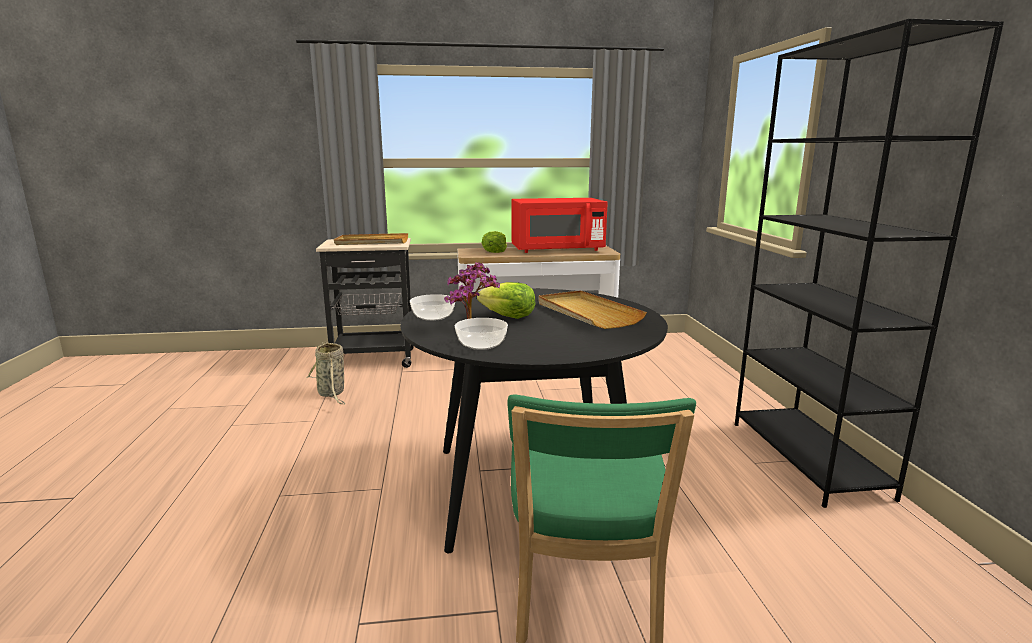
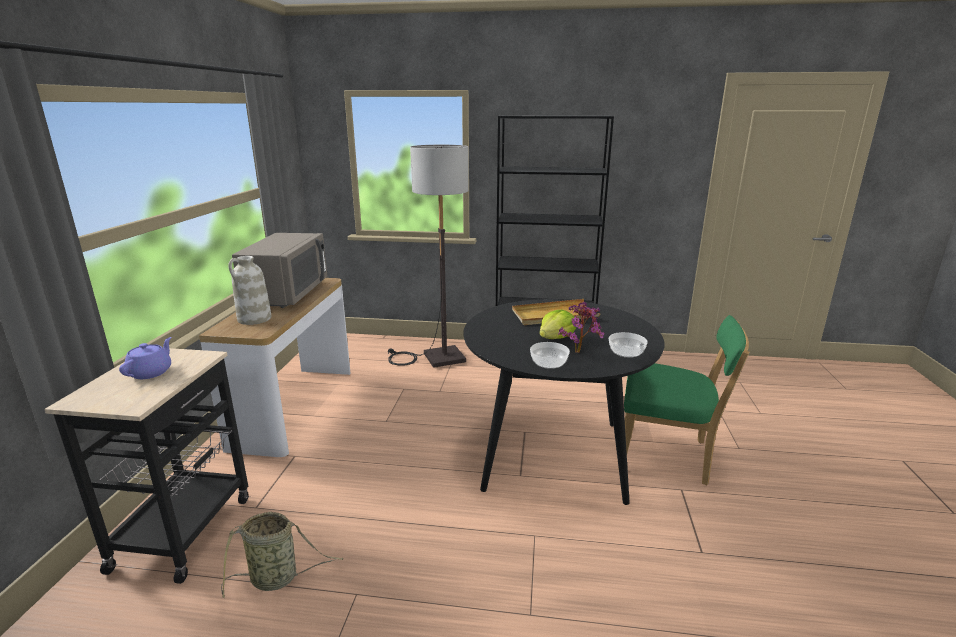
camera: 75 degrees left, 5 degrees up
(372, 242) = (151, 372): beige tray -> purple teapot
(495, 251) = (254, 319): lettuce -> white vase
(557, 250) = (287, 294): red microwave -> grey microwave
(692, 388) = (432, 359): none -> floor lamp

